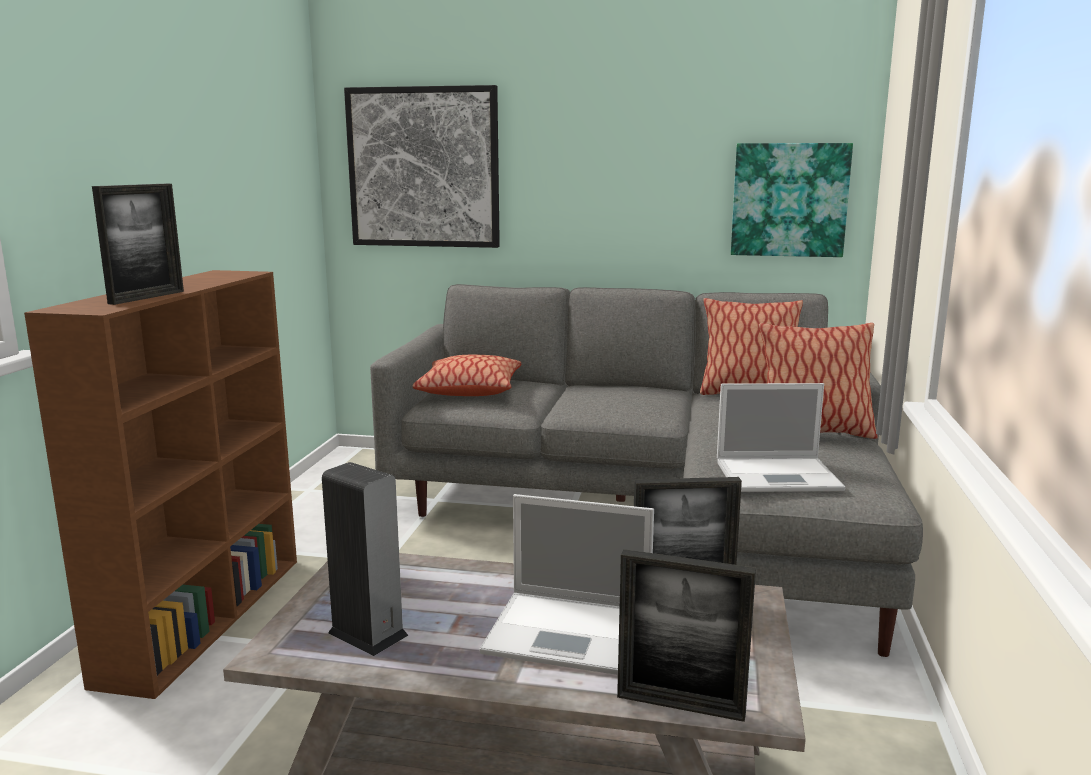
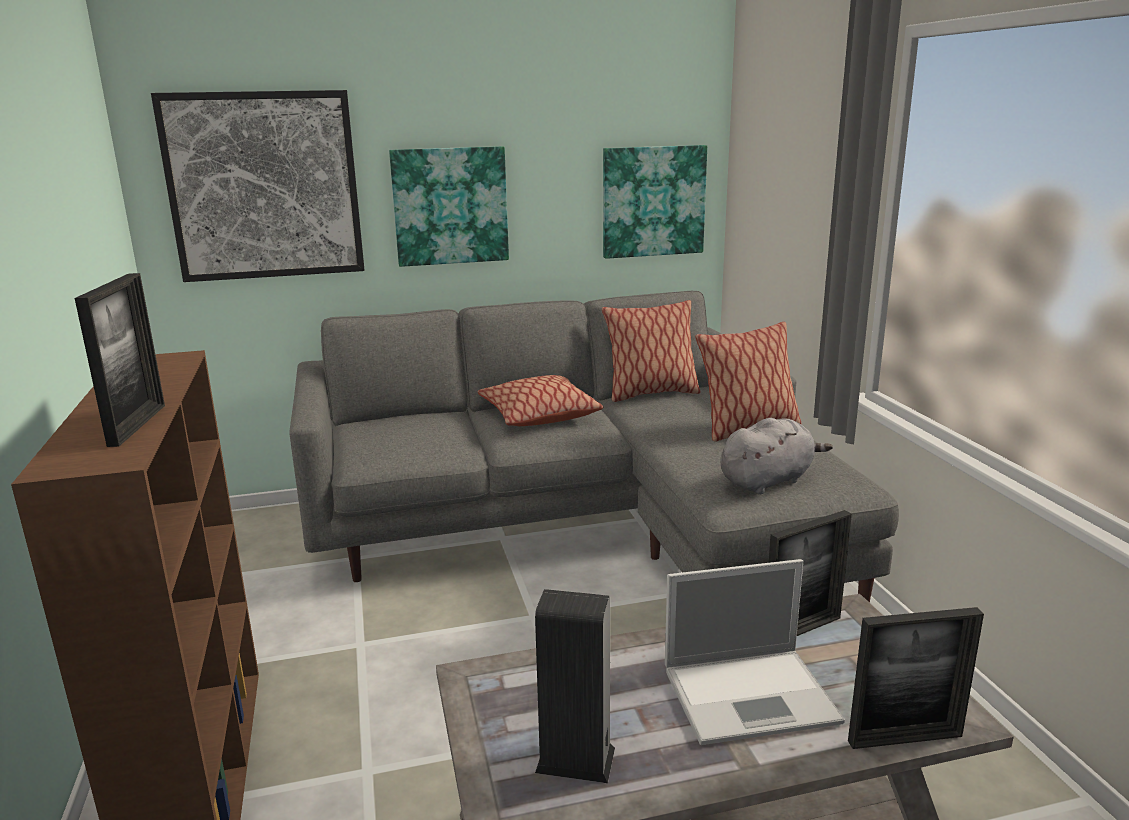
camera: 25 degrees left, 5 degrees up
(469, 390) = (385, 436): pillow -> pillow (538, 415)
(580, 193) = (450, 206): none -> picture
(780, 475) = (768, 480): laptop -> grey plush toy

